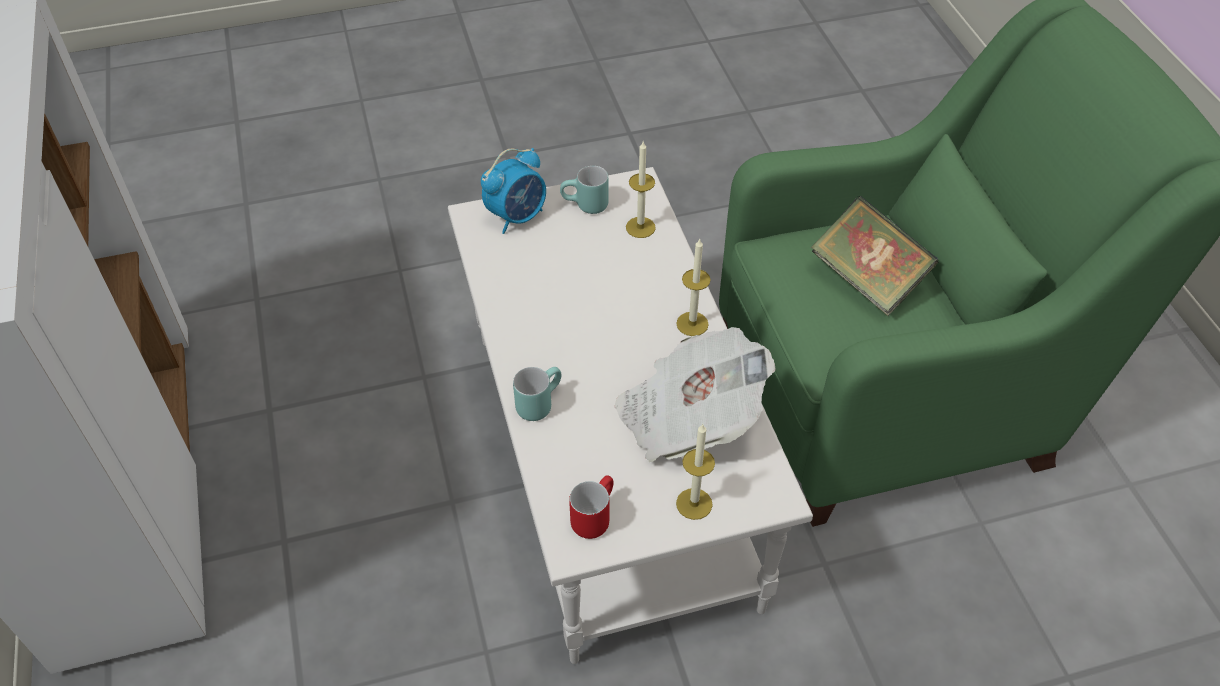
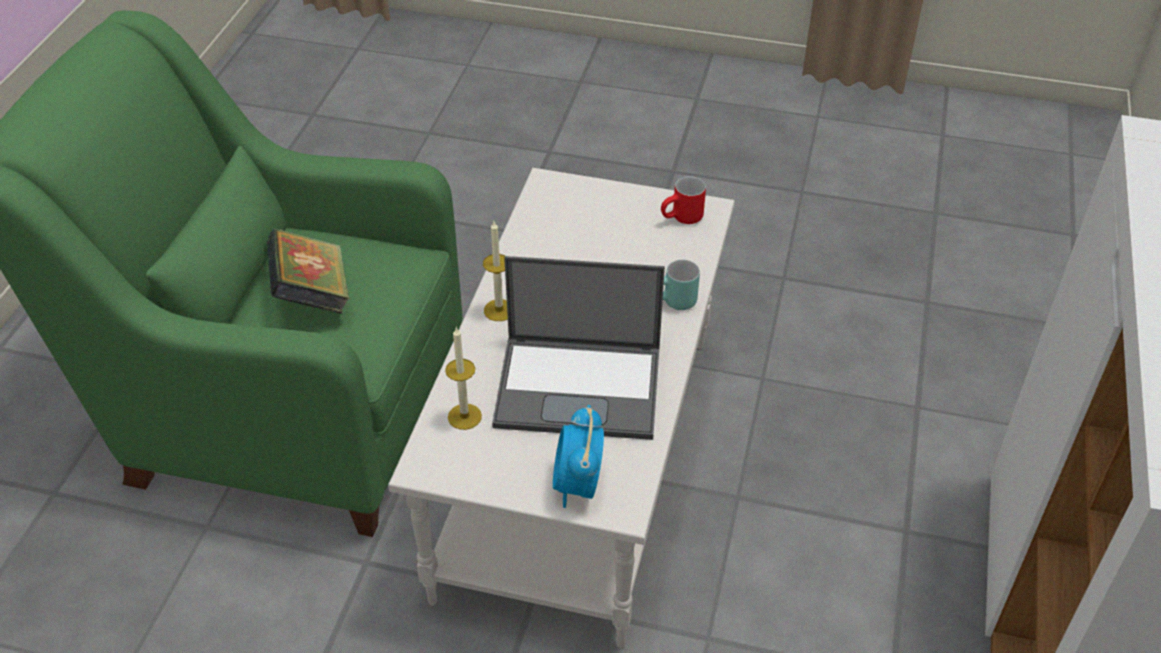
camera: 150 degrees left, 5 degrees down
(517, 216) = (577, 485): alarm clock -> alarm clock turned 75 degrees counterclockwise
(568, 287) = (581, 386): none -> laptop
(585, 207) = (499, 464): turquoise mug -> none
(689, 417) = (564, 248): newspaper -> none
(694, 504) = (606, 199): candle -> none

